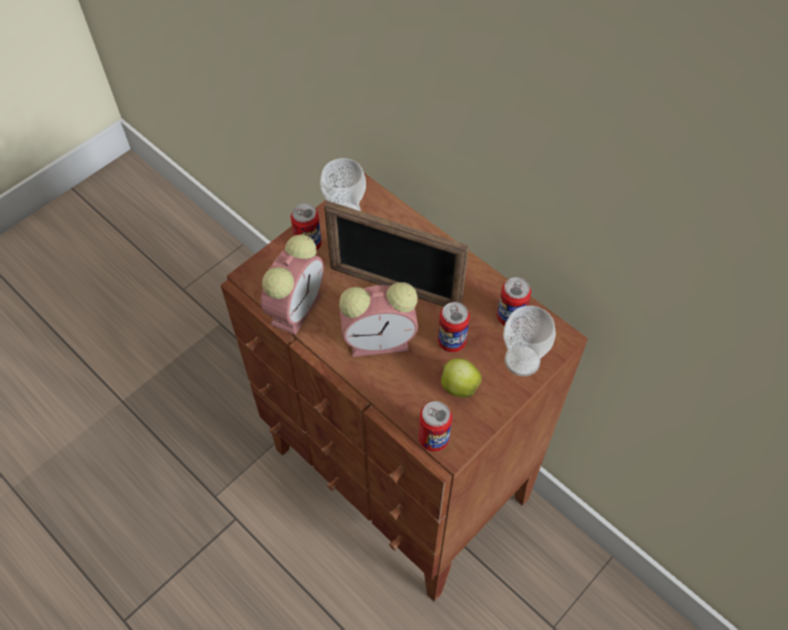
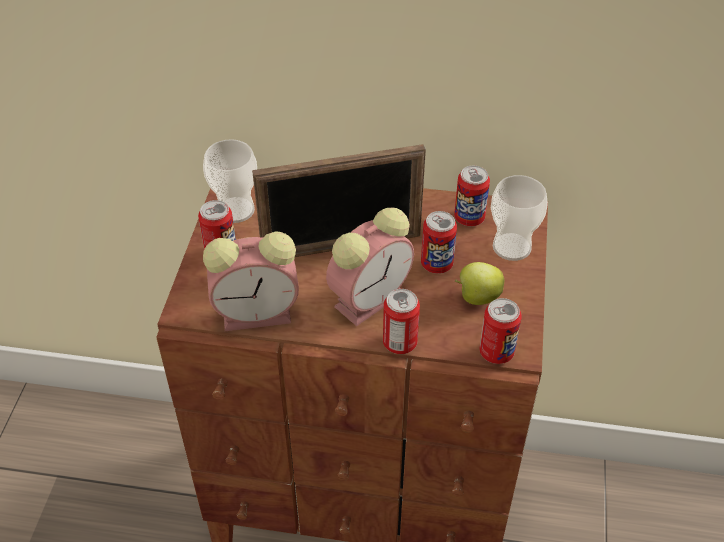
camera: 35 degrees left, 10 degrees down
(296, 307) = (259, 313): alarm clock -> alarm clock turned 90 degrees clockwise
(371, 388) = (400, 343): none -> can

